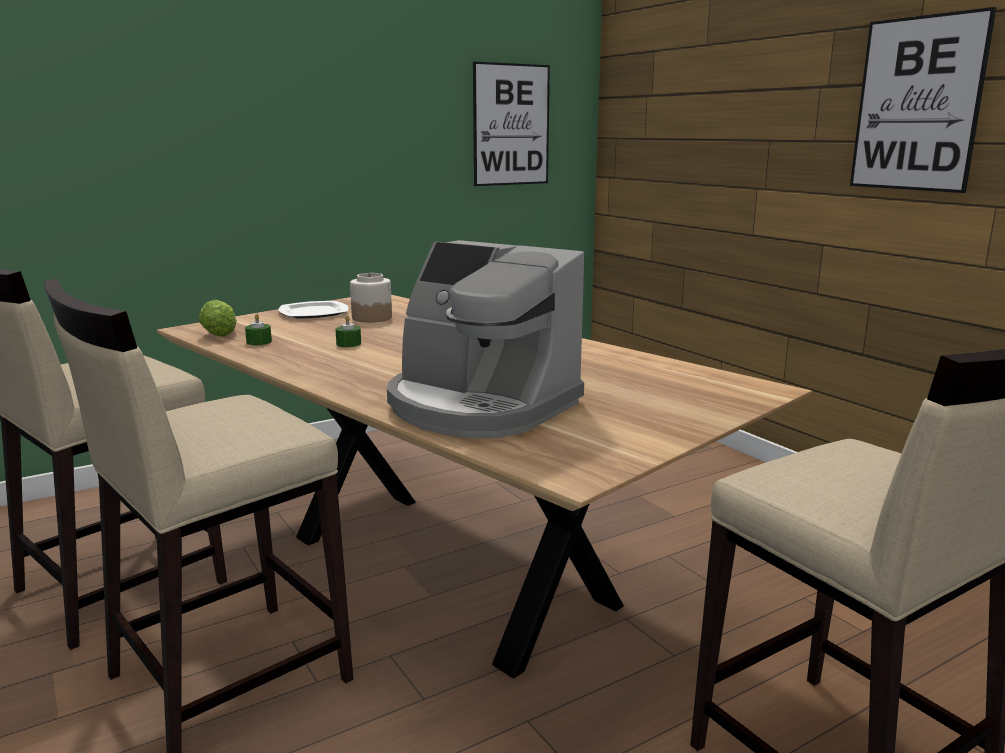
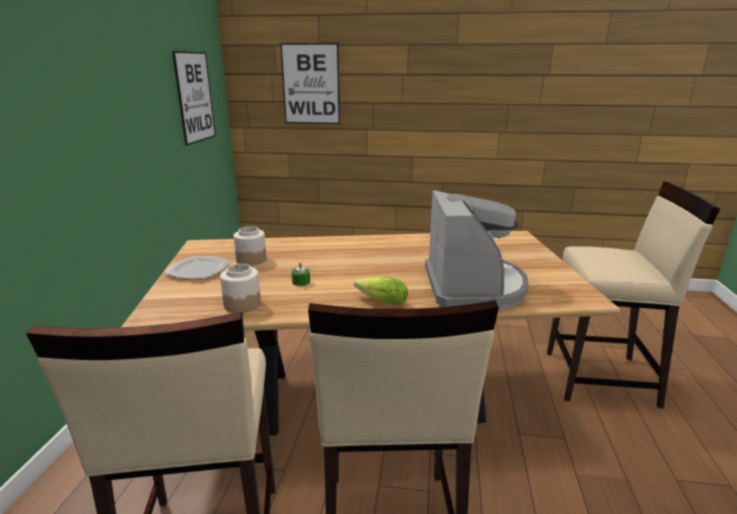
camera: 50 degrees left, 5 degrees up
(221, 332) = (186, 309): lettuce -> lettuce (379, 301)
(259, 342) = (242, 304): green candle -> jar
(479, 406) = (473, 287): coffee machine -> coffee machine turned 75 degrees counterclockwise
(917, 104) = (460, 85): picture -> picture (311, 84)

